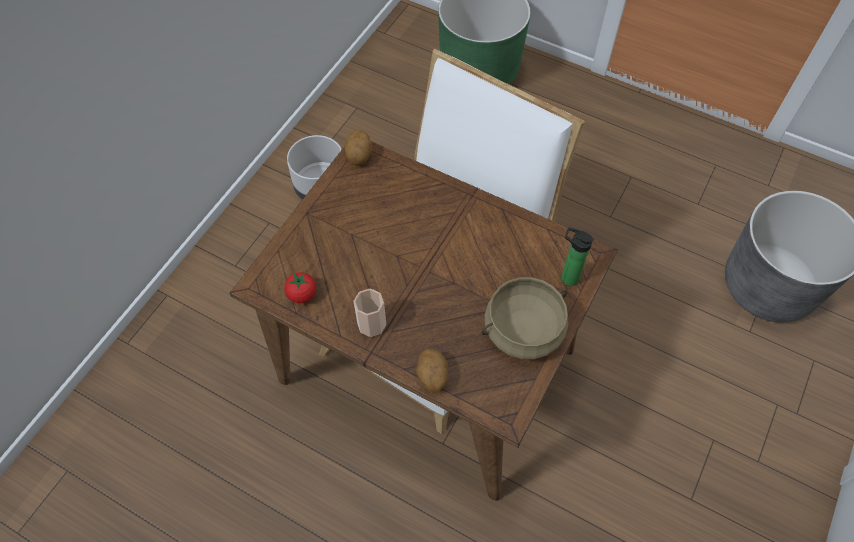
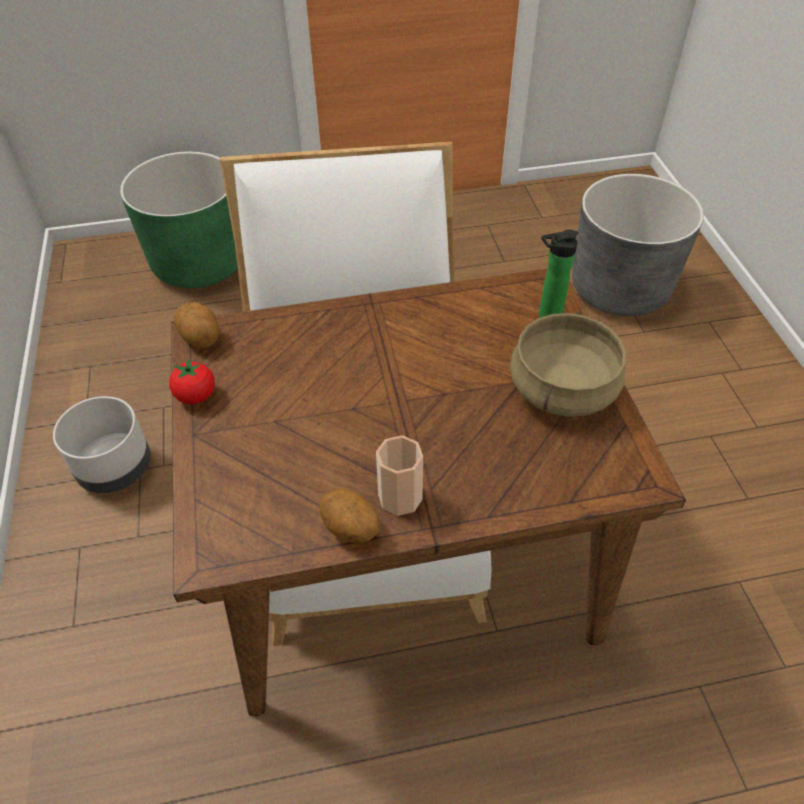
camera: 40 degrees left, 10 degrees down
(302, 294) = (279, 526): tomato -> tomato (196, 396)
(431, 376) = (526, 501): potato -> potato (350, 529)

